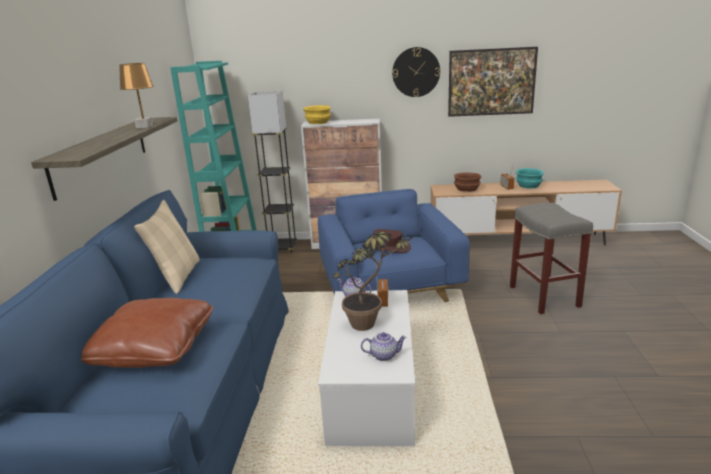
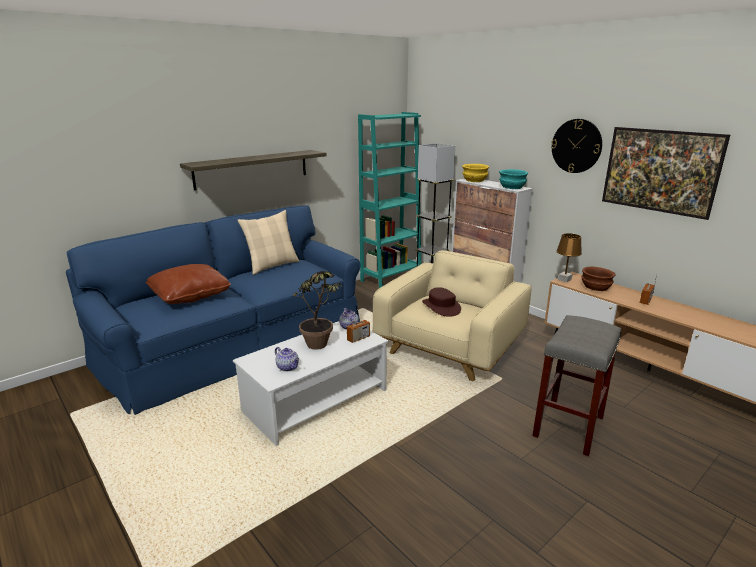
camera: 45 degrees right, 0 degrees up
(144, 126) = (286, 155): brown table lamp -> brown table lamp (564, 279)
(389, 287) = (450, 348): blue armchair -> beige armchair
(528, 186) = (676, 308): turquoise bowl -> turquoise bowl (512, 187)

